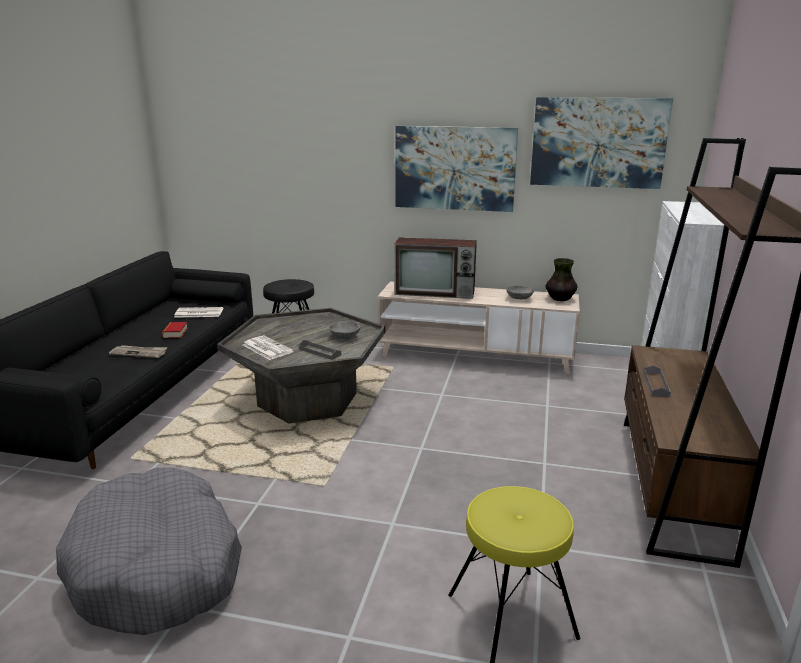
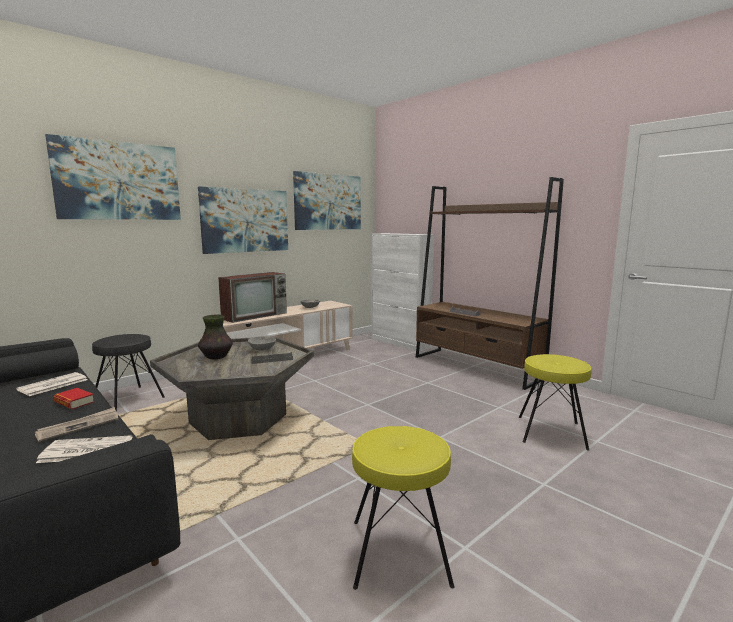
camera: 55 degrees left, 10 degrees down
(157, 567) = (398, 552): grey dog bed -> yellow stool
(266, 348) = (225, 371): newspaper -> newspaper (85, 450)
(316, 123) = (118, 181): none -> picture
(560, 299) = (329, 303): vase -> vase (216, 357)

